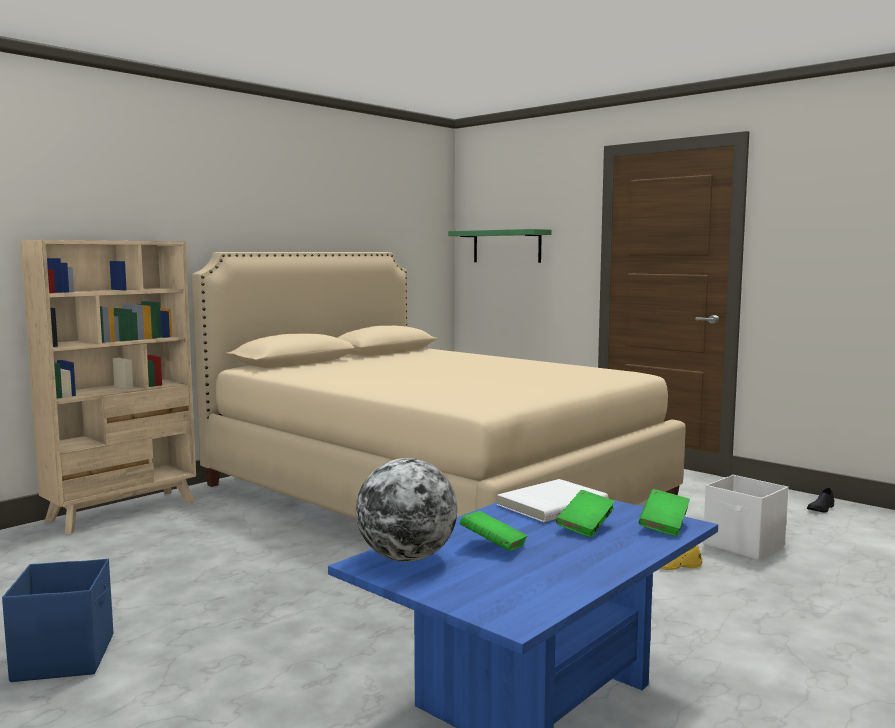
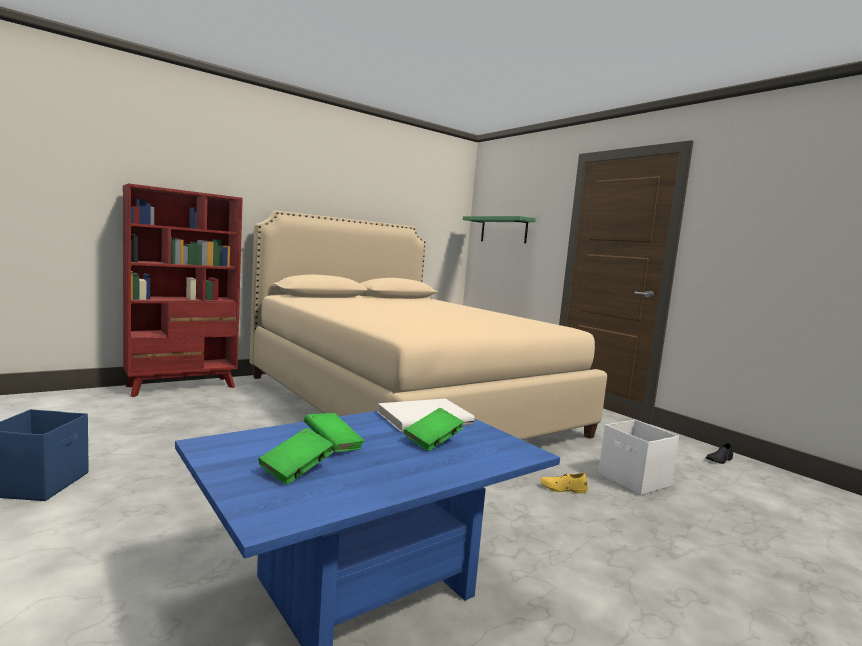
camera: 10 degrees right, 0 degrees up
(123, 511) = (182, 387): beige bookcase -> red bookcase
(407, 558) = (247, 444): globe -> none
(664, 526) = (506, 451): green book -> green book (296, 470)

